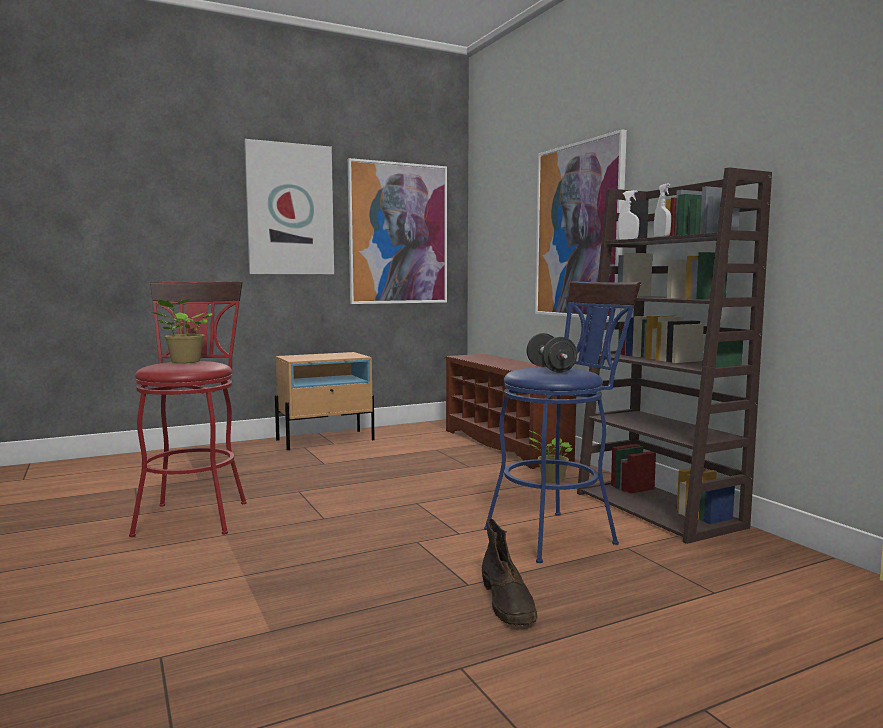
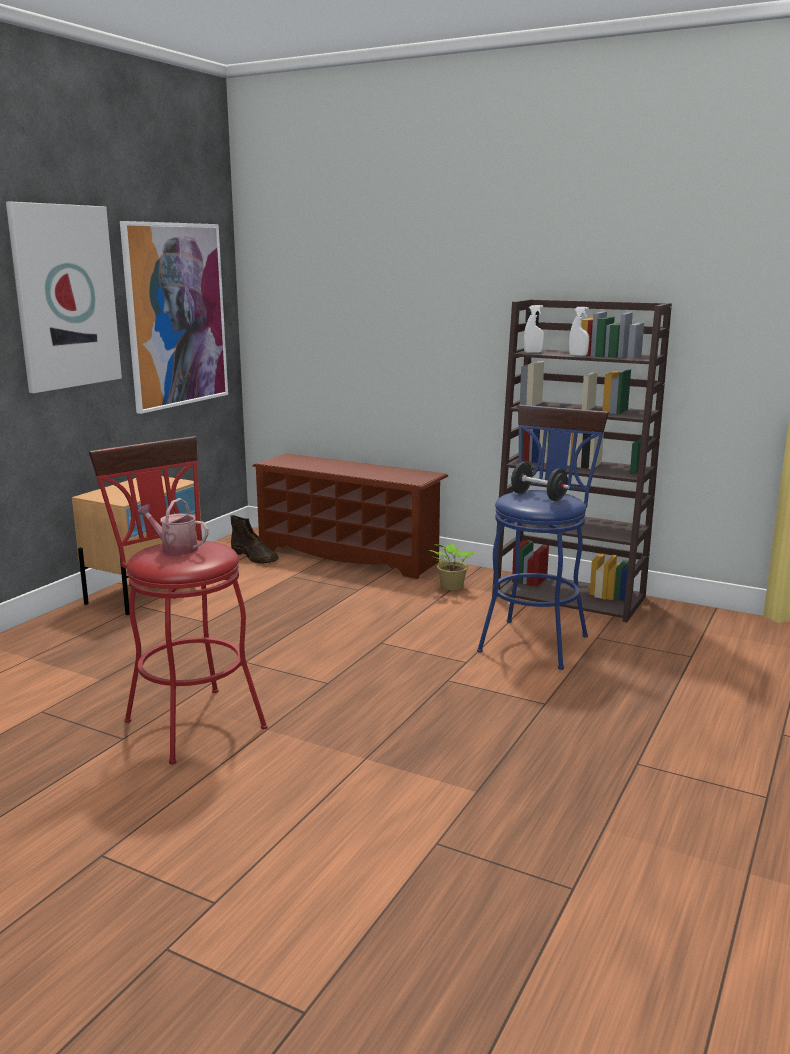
camera: 35 degrees left, 10 degrees up
(184, 362) = (175, 548): potted plant -> watering can
(508, 603) = (592, 708): brown boot -> brown boot (255, 557)
(578, 231) = (434, 325): picture -> none

